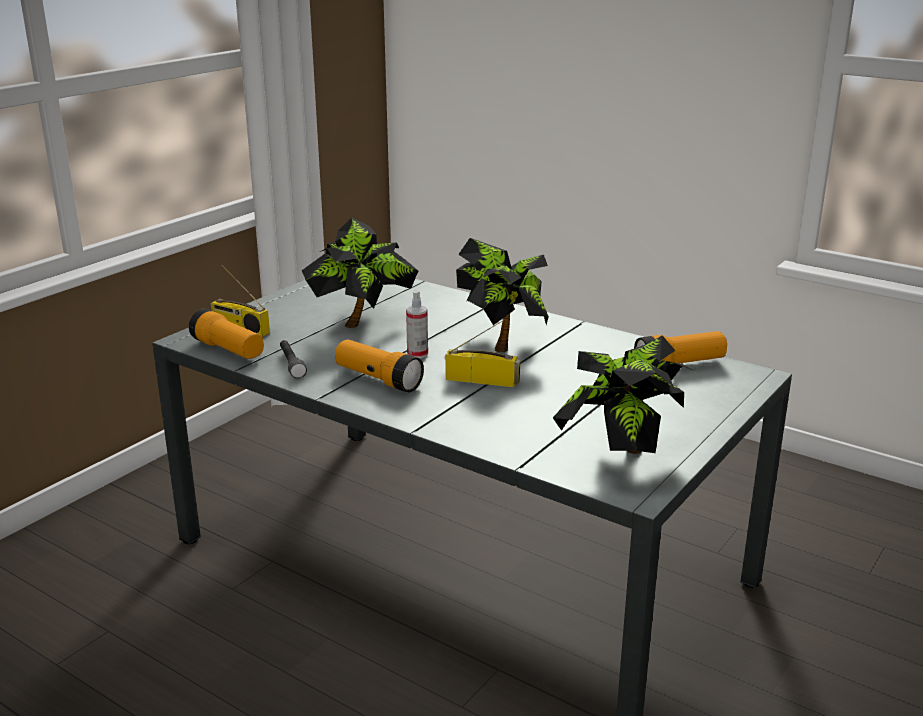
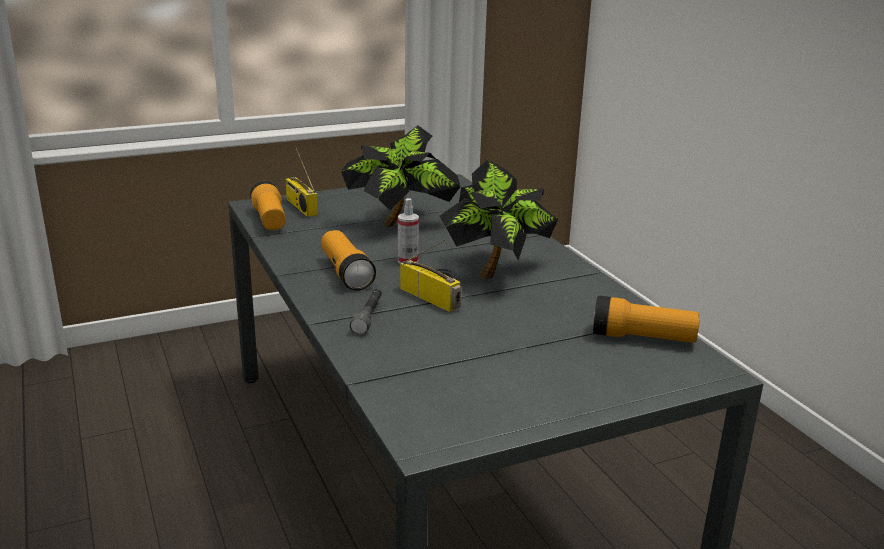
camera: 30 degrees right, 0 degrees up
(291, 365) = (298, 243): grey flashlight -> grey flashlight (368, 317)
(622, 456) = (460, 406): potted plant -> none

